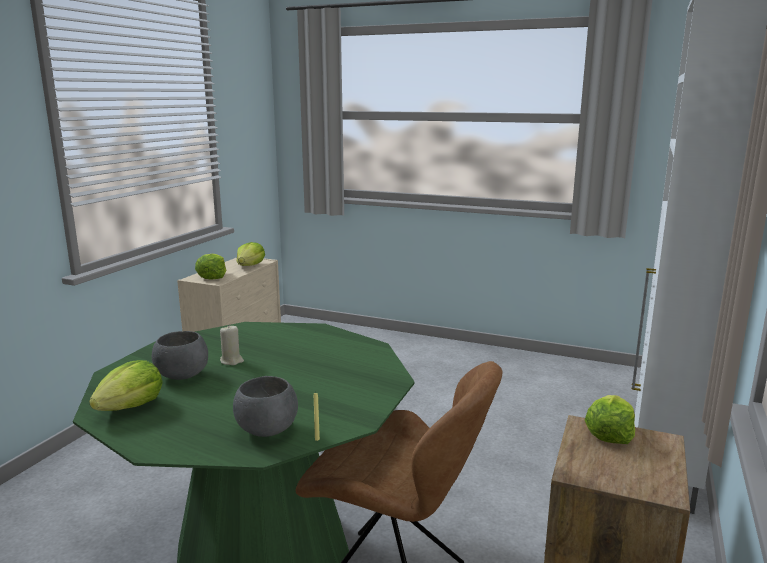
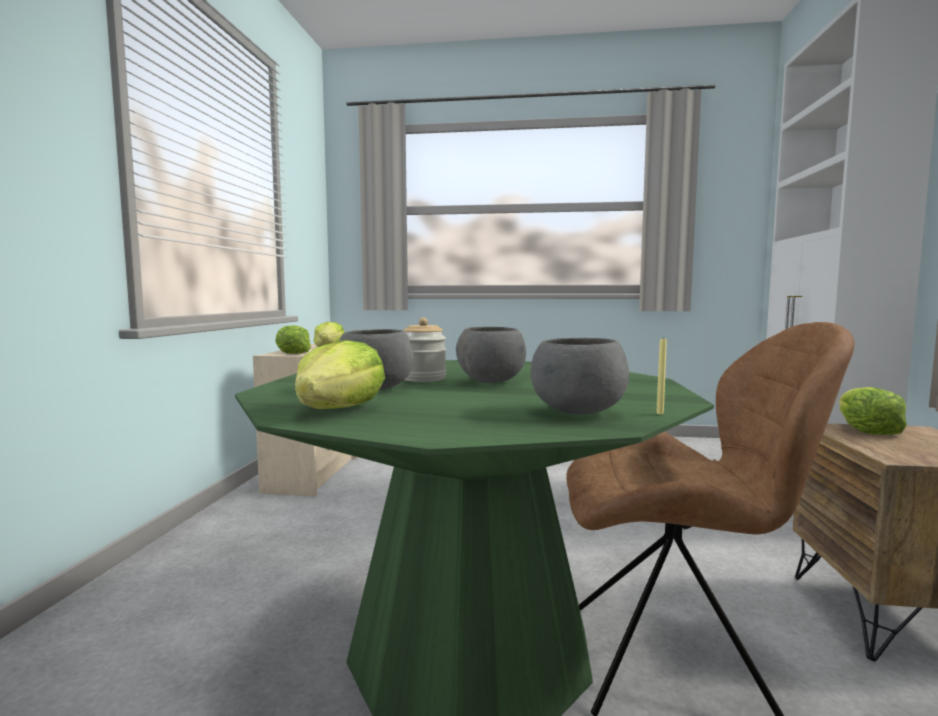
camera: 15 degrees left, 10 degrees down
(231, 361) = (423, 378): beige candle -> jar
(270, 373) = (490, 382): none -> grey bowl

